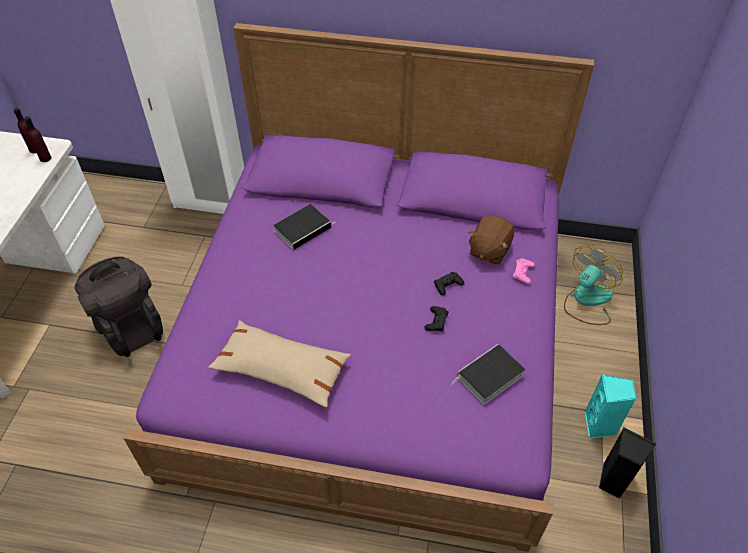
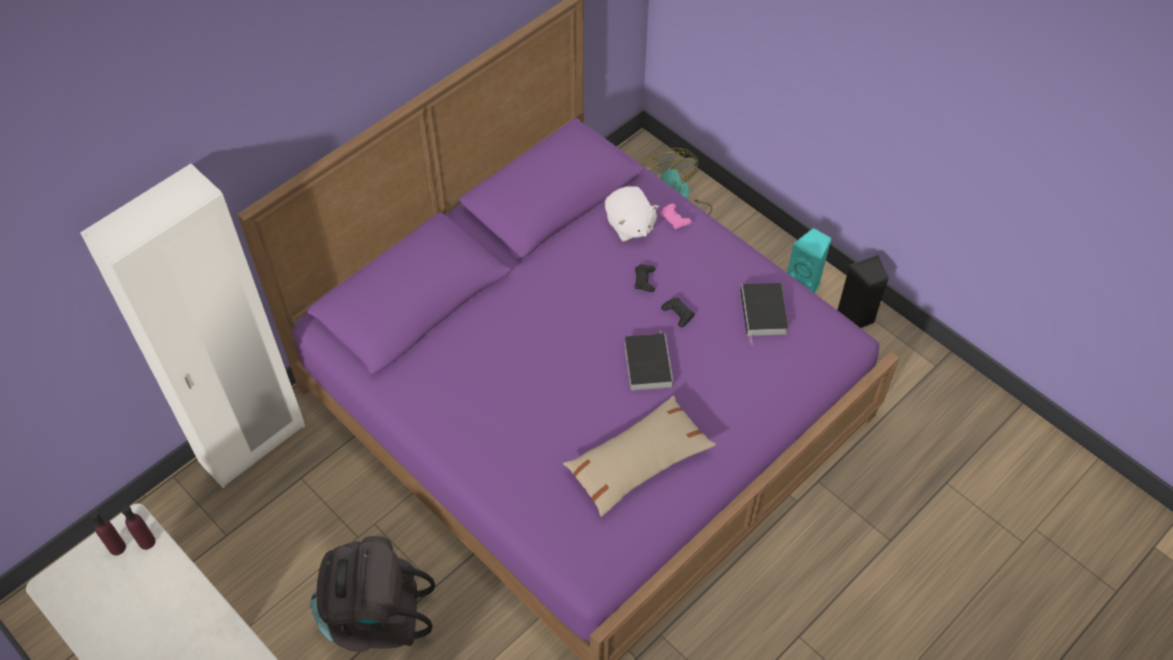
camera: 55 degrees left, 5 degrees up
(303, 228) = (474, 351): book -> book (647, 362)
(489, 250) = (629, 225): brown plush toy -> white plush toy

